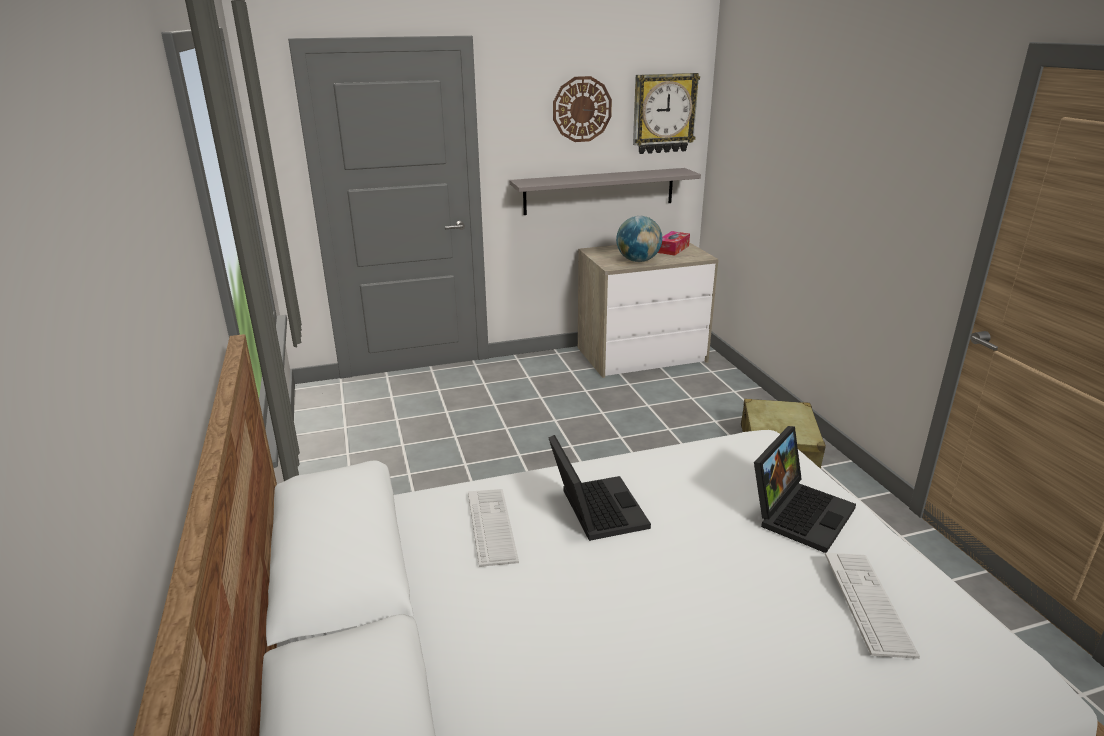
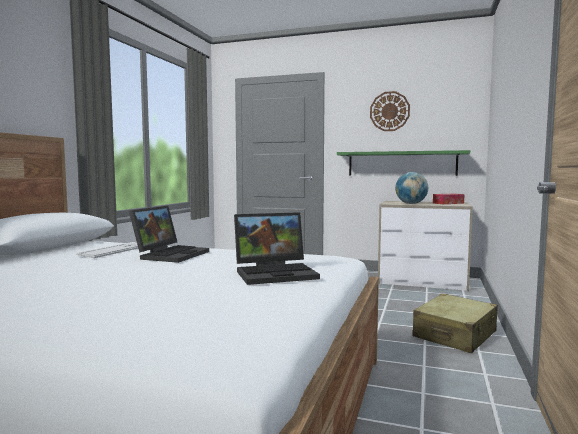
camera: 35 degrees right, 20 degrees down
(599, 191) = (401, 163): grey shelf -> green shelf
(663, 113) = (449, 114): wall clock -> none
(867, 603) = (204, 294): keyboard -> none

